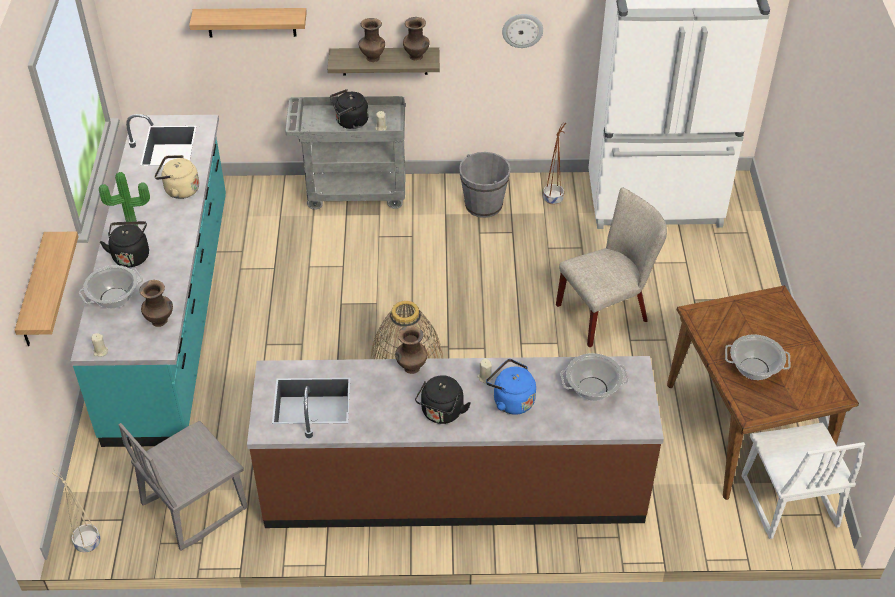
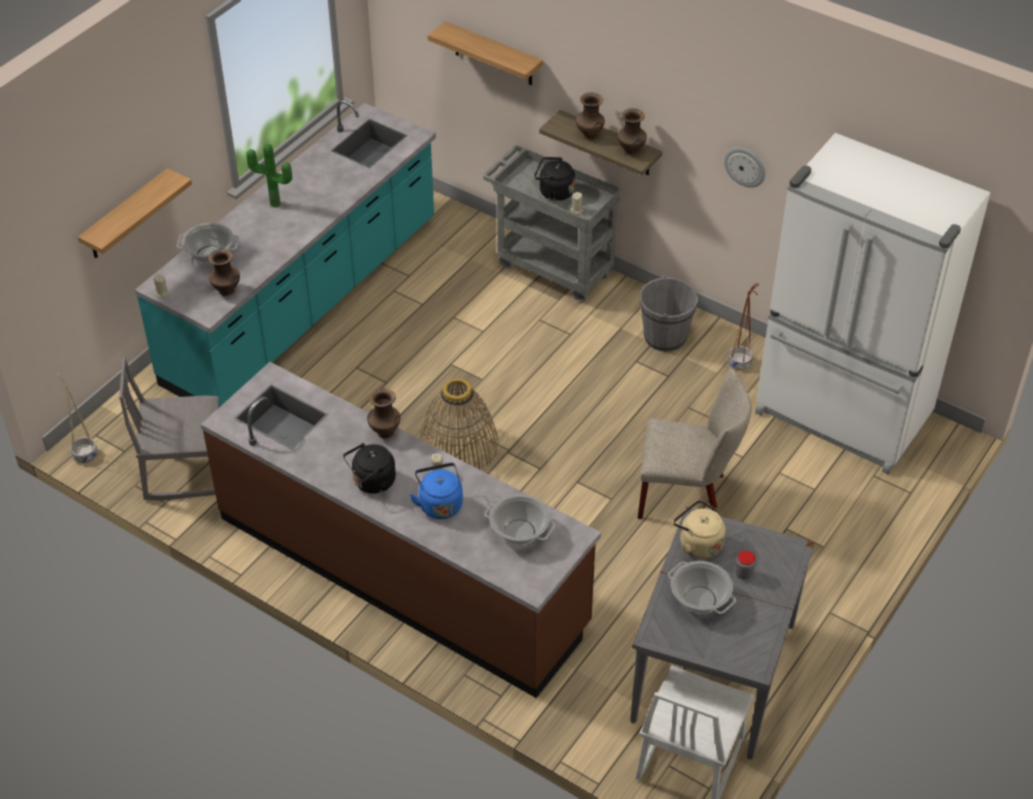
camera: 35 degrees right, 0 degrees up
(131, 255) = (254, 225): black kettle -> none
(179, 190) = (342, 187): beige kettle -> beige kettle (698, 544)
(743, 427) = (714, 670): brown dining table -> grey dining table
(763, 333) = (743, 573): none -> jar

